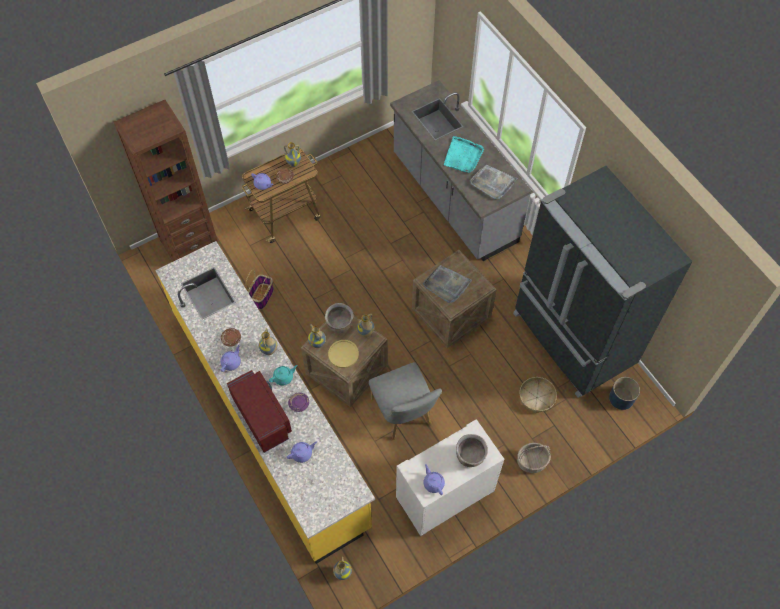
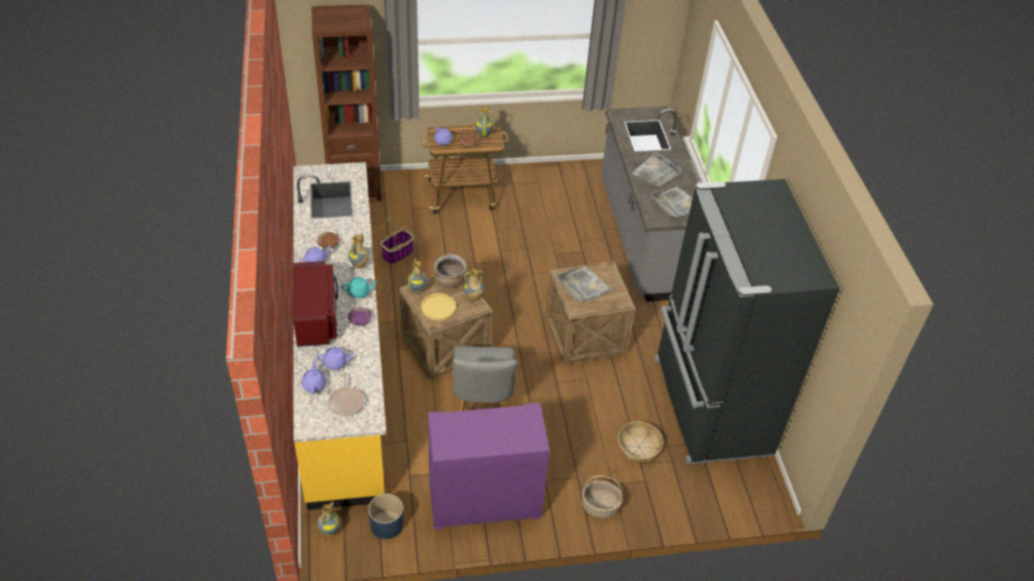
camera: 20 degrees right, 15 degrees down
(330, 486) = (346, 402): none -> frying pan
(433, 483) = (457, 443): purple teapot -> purple teapot (314, 385)
(445, 495) = (484, 501): white dresser -> purple dresser
(463, 156) = (656, 173): turquoise tray -> grey tray
(470, 457) = (512, 434): brown cooking pot -> none
(621, 398) = (738, 484): blue planter -> blue planter (386, 525)

